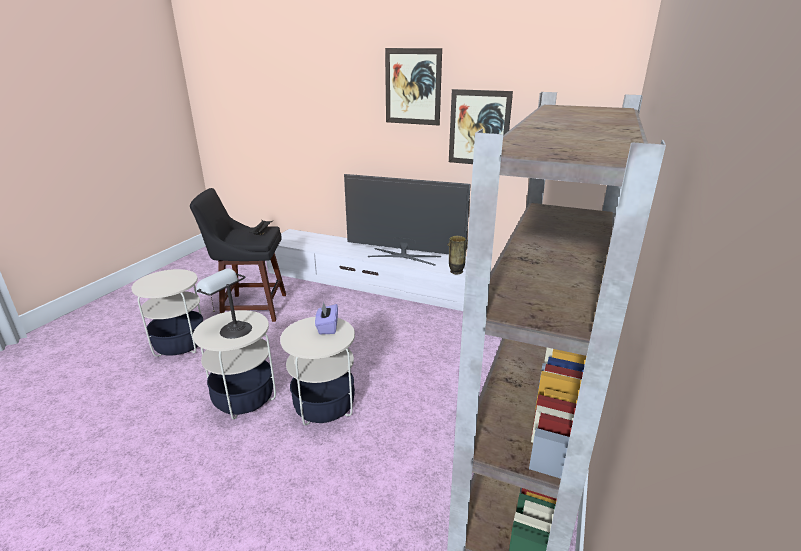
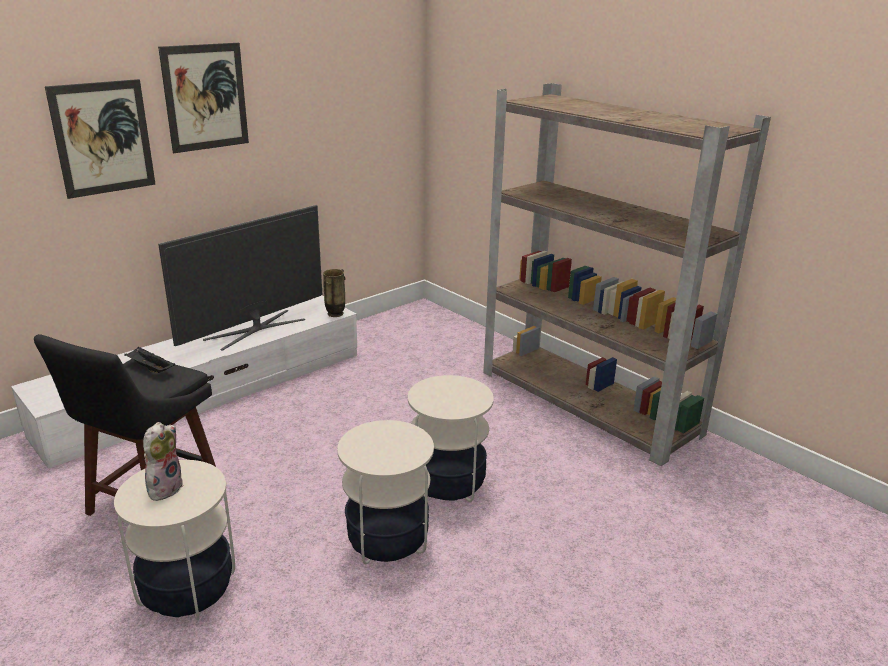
camera: 65 degrees left, 0 degrees up
(167, 279) = (164, 487): none -> plush toy
(230, 328) = (387, 446): table lamp -> none
(327, 327) = (441, 388): purple tissue box -> none
(479, 128) = (294, 136): picture -> picture (103, 138)

